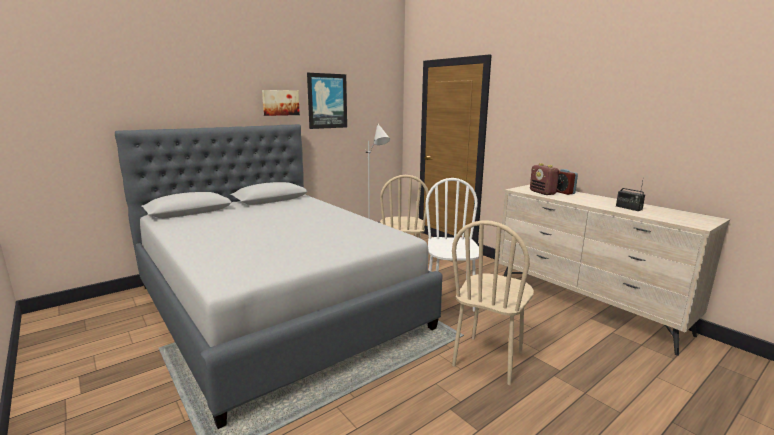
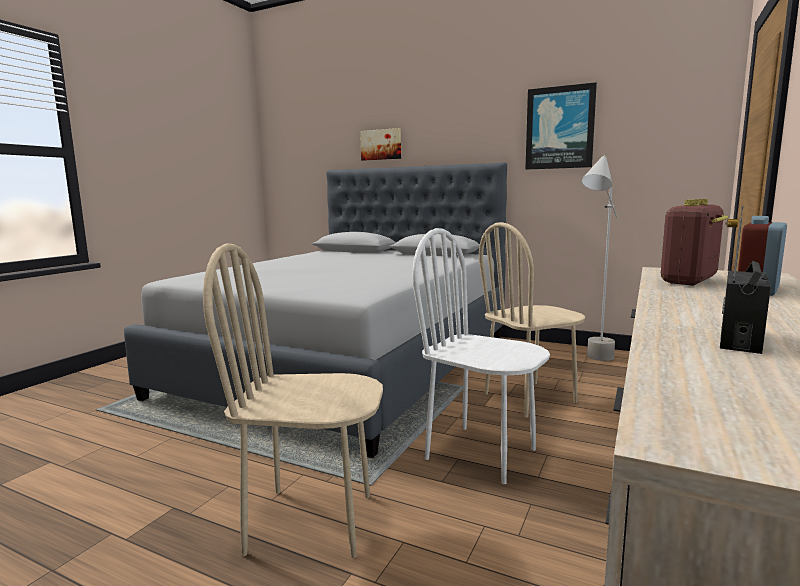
camera: 65 degrees right, 5 degrees down
(280, 102) = (487, 135): picture -> picture (381, 144)
(450, 300) = (481, 453): white chair -> white chair turned 120 degrees counterclockwise

